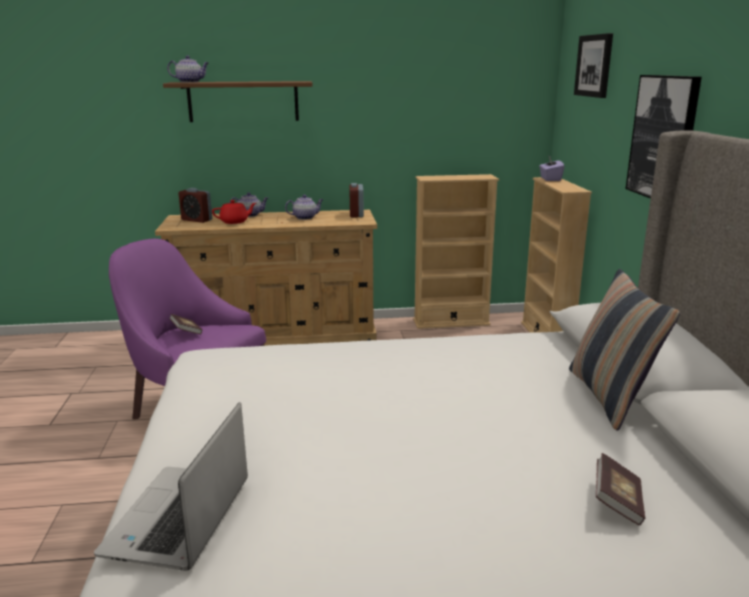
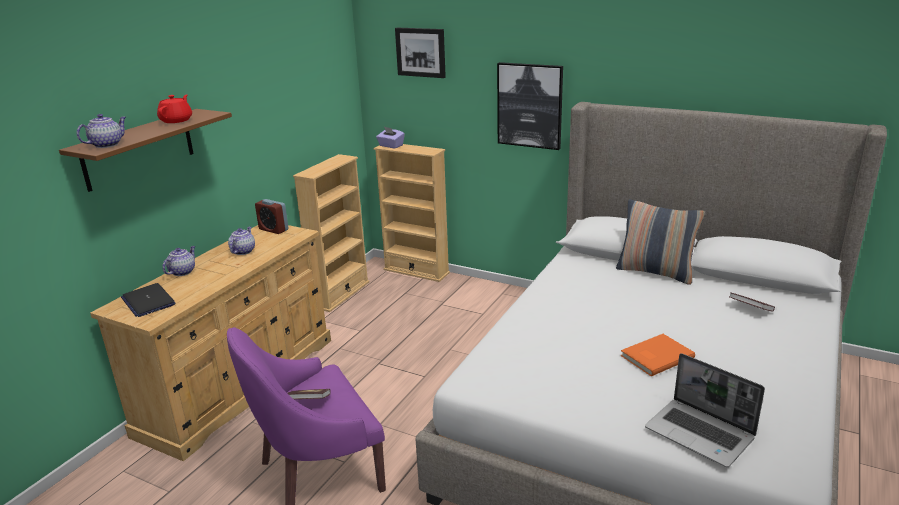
camera: 55 degrees left, 5 degrees up
(196, 220) = (148, 301): alarm clock -> laptop
(235, 222) = (194, 284): red teapot -> red teapot (177, 120)
(357, 444) = (655, 356): none -> orange book

